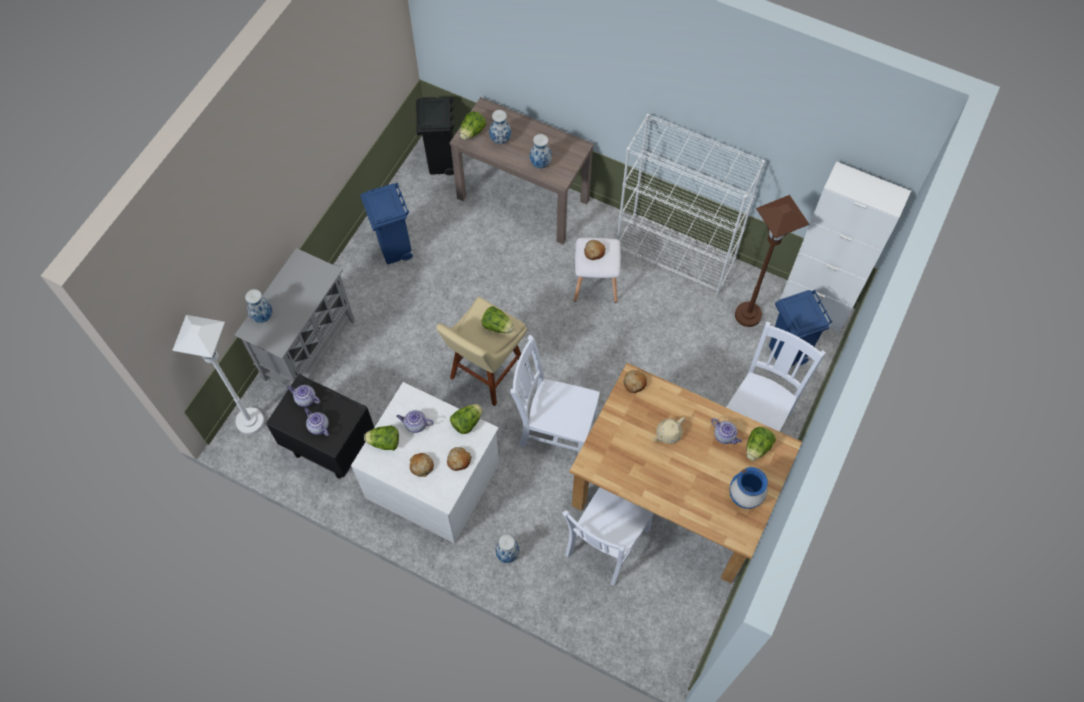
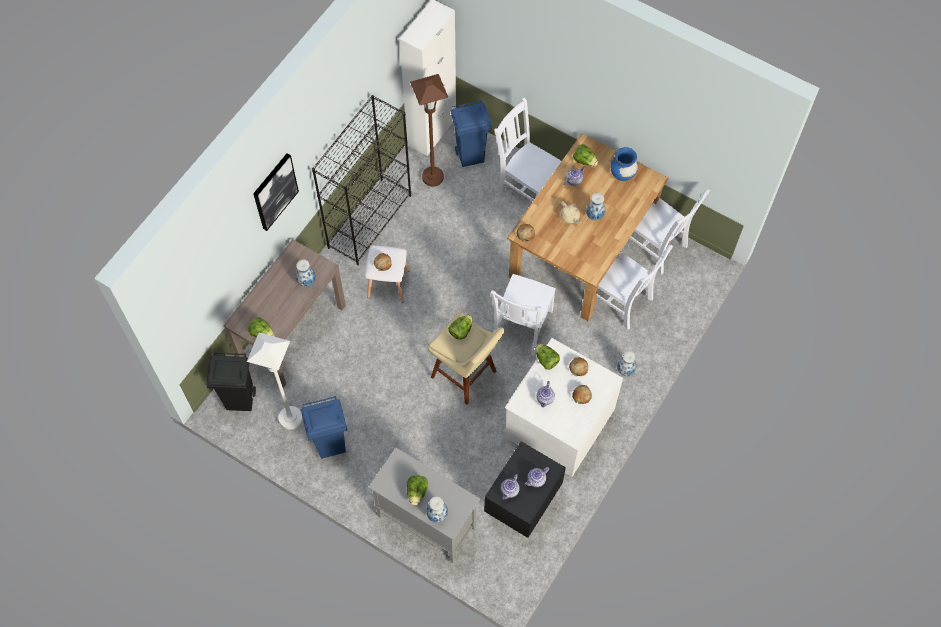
camera: 85 degrees left, 0 degrees up
(250, 421) = (493, 573): white floor lamp -> white floor lamp (290, 418)
(384, 442) = (559, 423): lettuce -> lettuce (417, 492)
(501, 140) = (275, 311): vase -> vase (594, 215)
(594, 68) = (274, 191): none -> picture
(675, 256) = (369, 221): white bookcase -> black bookcase
(692, 586) = (655, 246): none -> white chair

